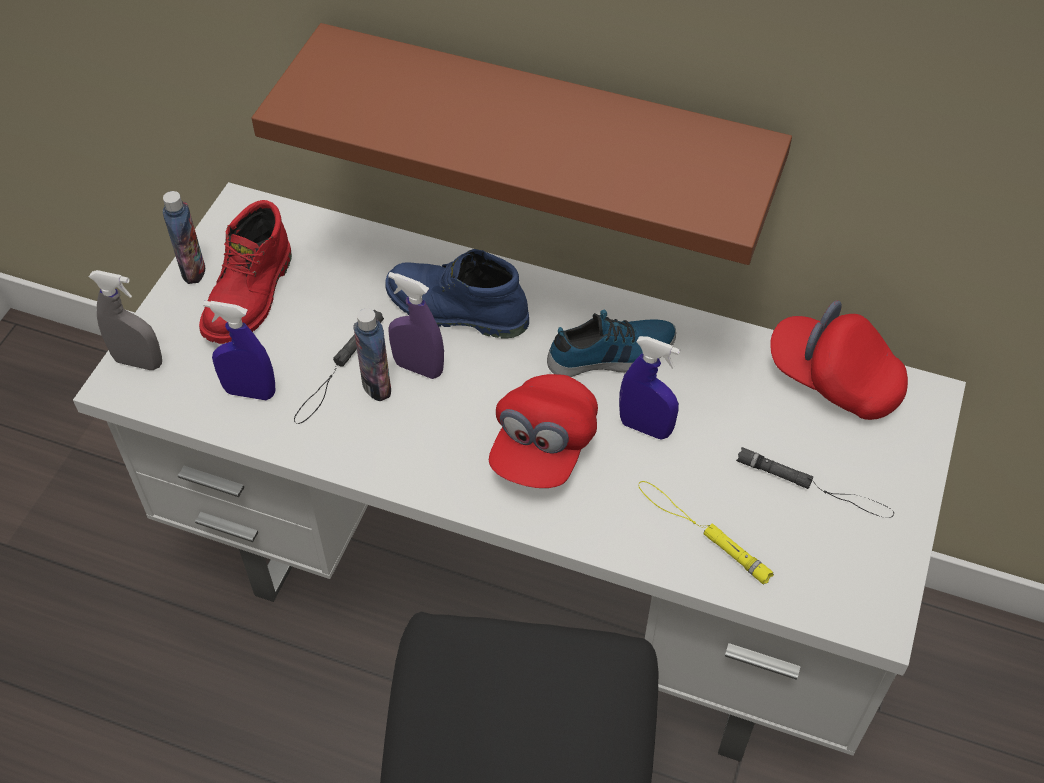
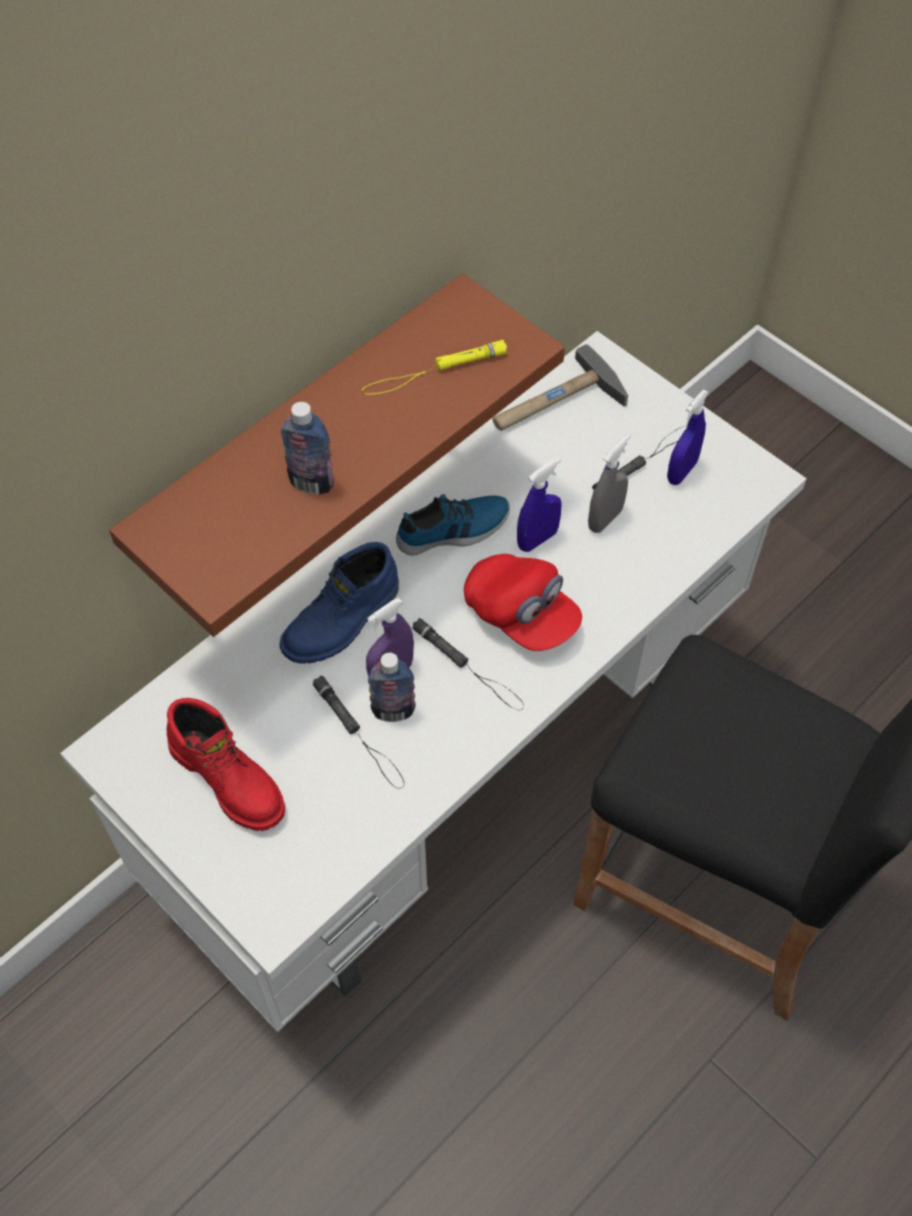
camera: 65 degrees left, 5 degrees up
(139, 362) = (255, 900): grey spray bottle -> grey spray bottle (605, 519)
(193, 270) = (163, 819): bottle -> bottle (311, 483)
(250, 392) = (345, 814): blue spray bottle -> blue spray bottle (681, 471)
(456, 426) = (468, 667): none -> black flashlight
(612, 355) = (454, 530): shoe -> shoe turned 60 degrees clockwise
(701, 531) = (649, 545): yellow flashlight -> yellow flashlight (434, 371)
(833, 380) = (555, 404): red cap -> hammer

